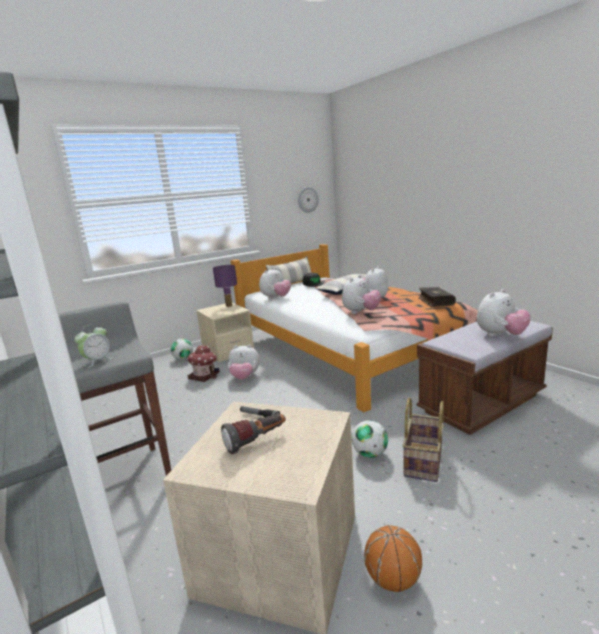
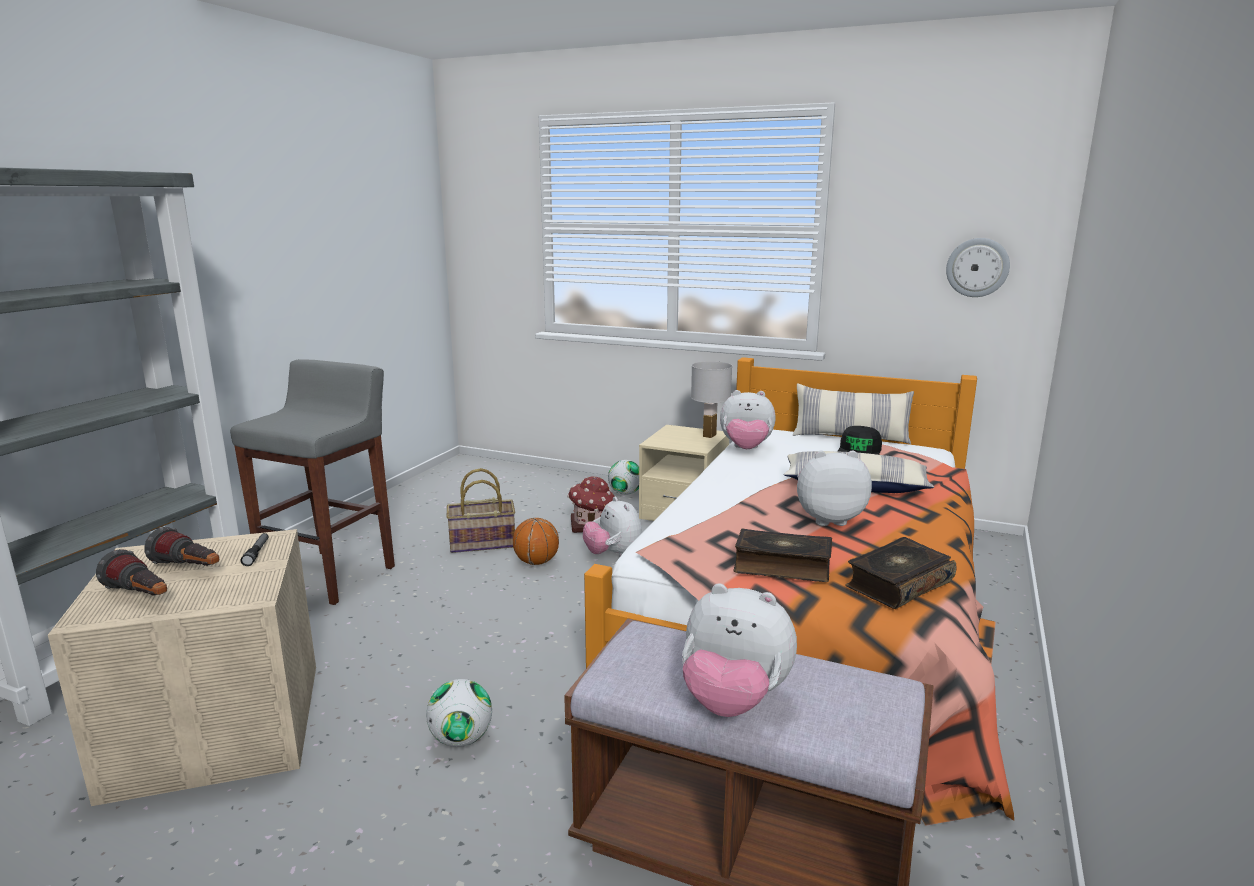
camera: 55 degrees right, 0 degrees up
(97, 361) = (288, 423): alarm clock -> none
(229, 305) = (709, 436): purple table lamp -> white table lamp
(286, 461) = (141, 596): none -> flashlight
(361, 312) = (729, 526): plush toy -> none
(393, 579) = (179, 839): basketball -> basketball (536, 562)
(406, 312) = (782, 566): none -> book
(424, 461) = (467, 806): basket -> basket (482, 543)

